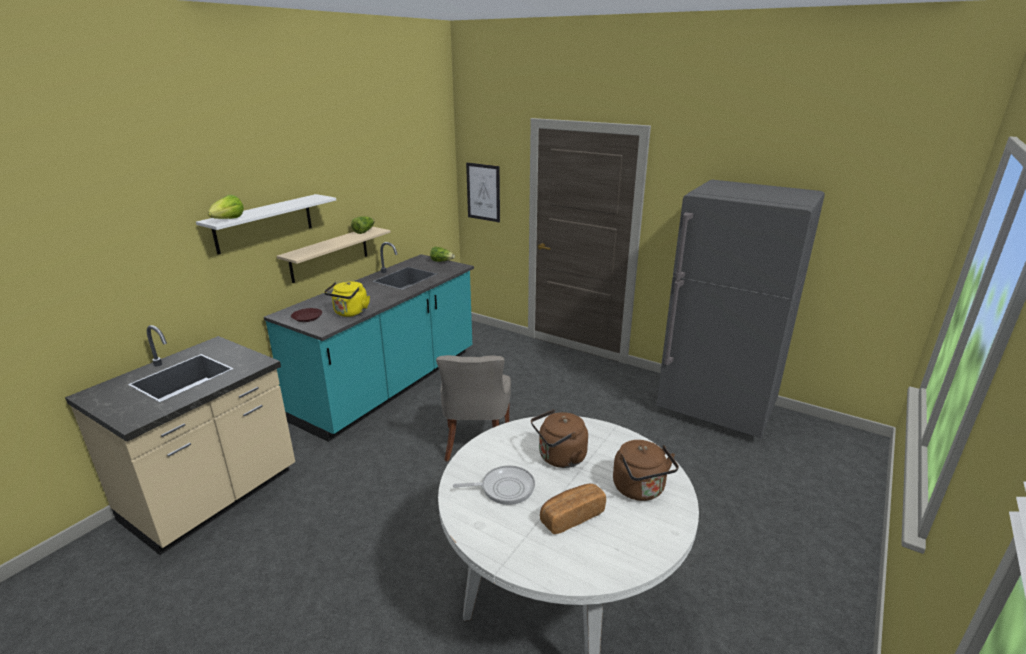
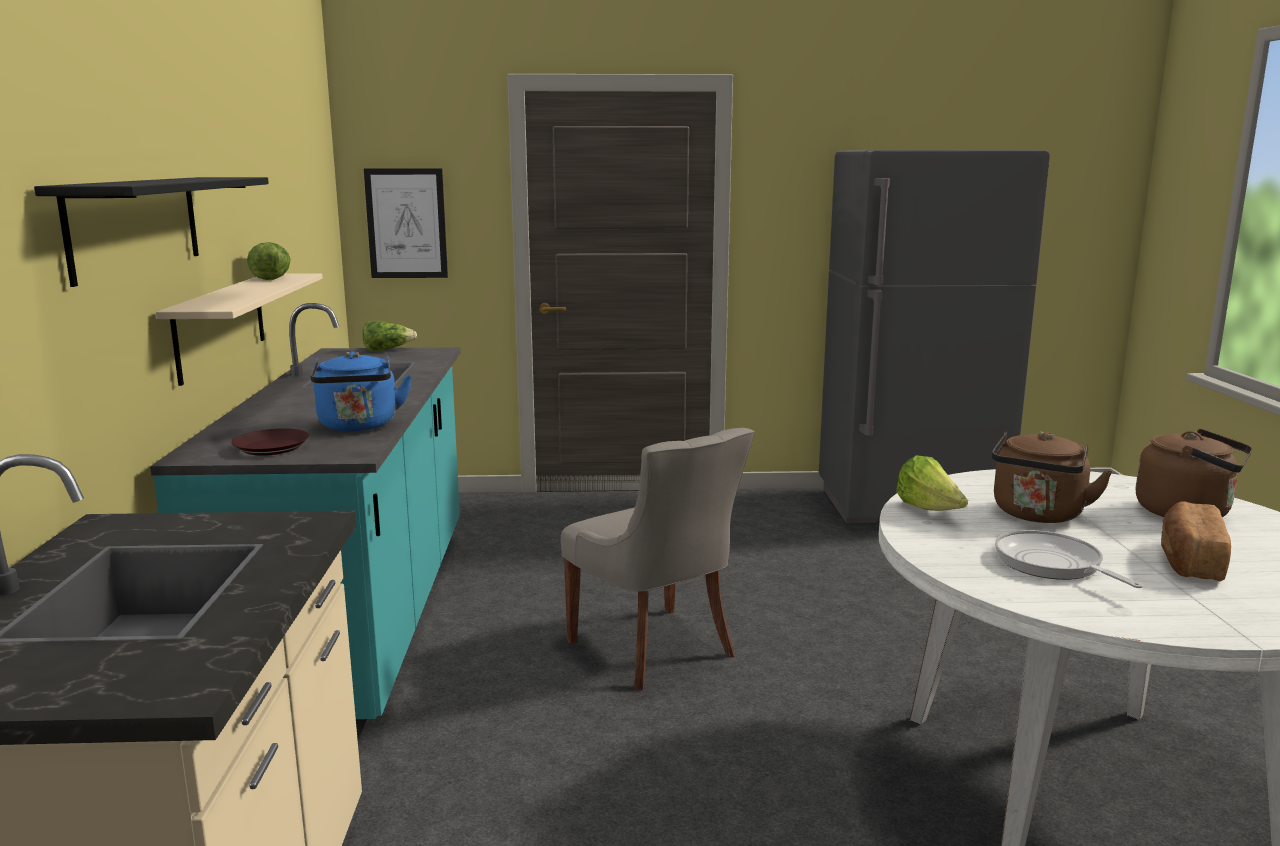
camera: 35 degrees left, 10 degrees down
(228, 220) = (128, 183): lettuce -> lettuce (929, 510)
(264, 223) = (135, 225): white shelf -> black shelf
(350, 313) = (359, 427): yellow kettle -> blue kettle
(504, 488) = (1052, 565): frying pan -> frying pan turned 75 degrees counterclockwise

